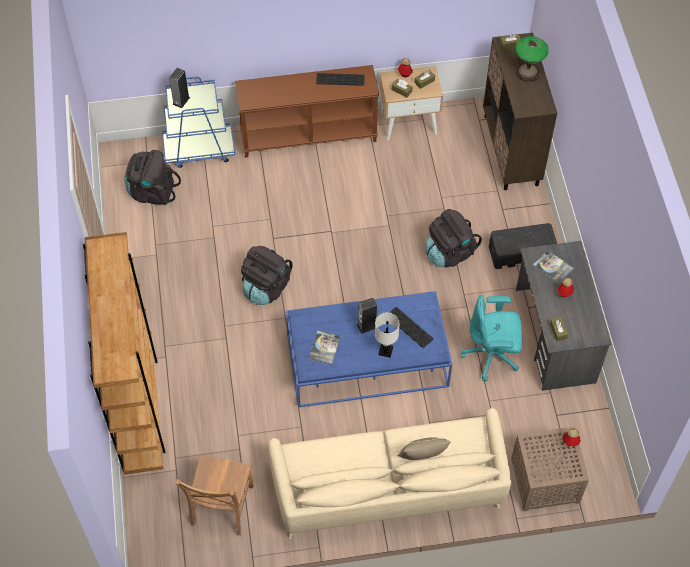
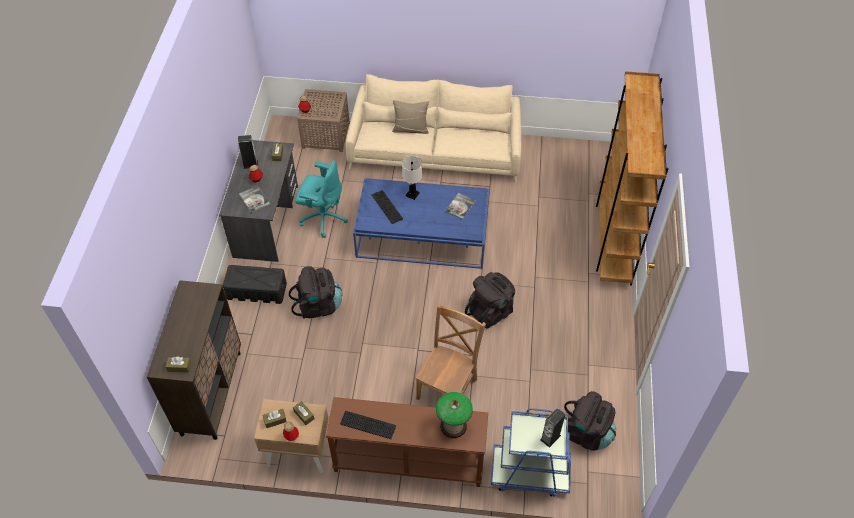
camera: 165 degrees left, 5 degrees down
(221, 508) = (558, 164): brown chair -> brown chair (448, 387)
(367, 326) = (420, 215): speaker -> speaker (250, 164)
(527, 72) = (181, 329): table lamp -> table lamp (453, 425)

